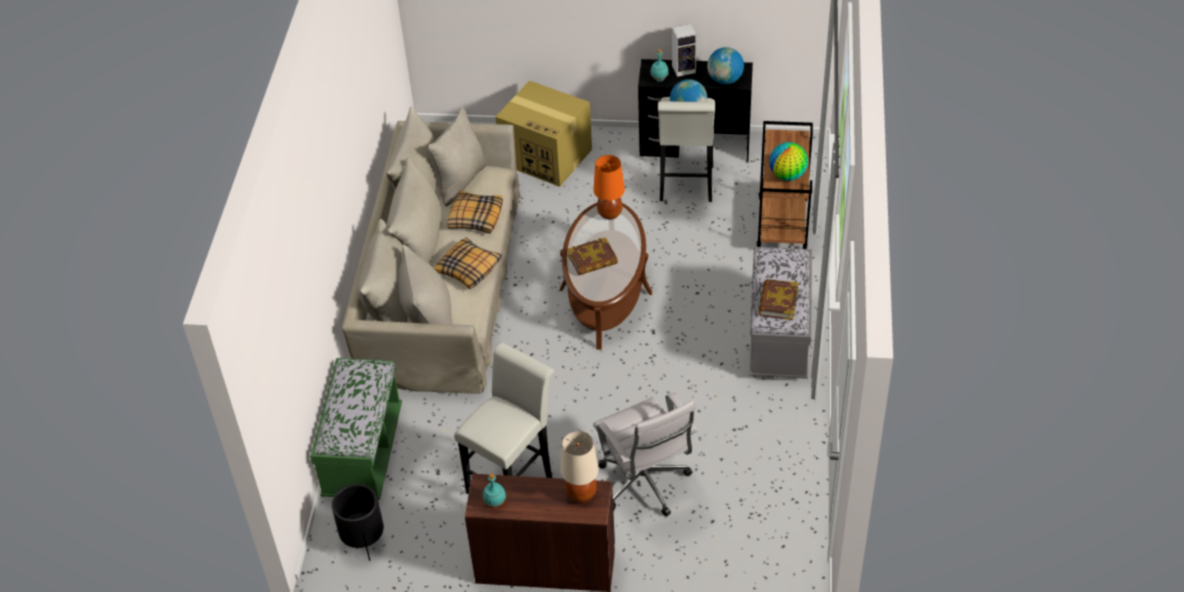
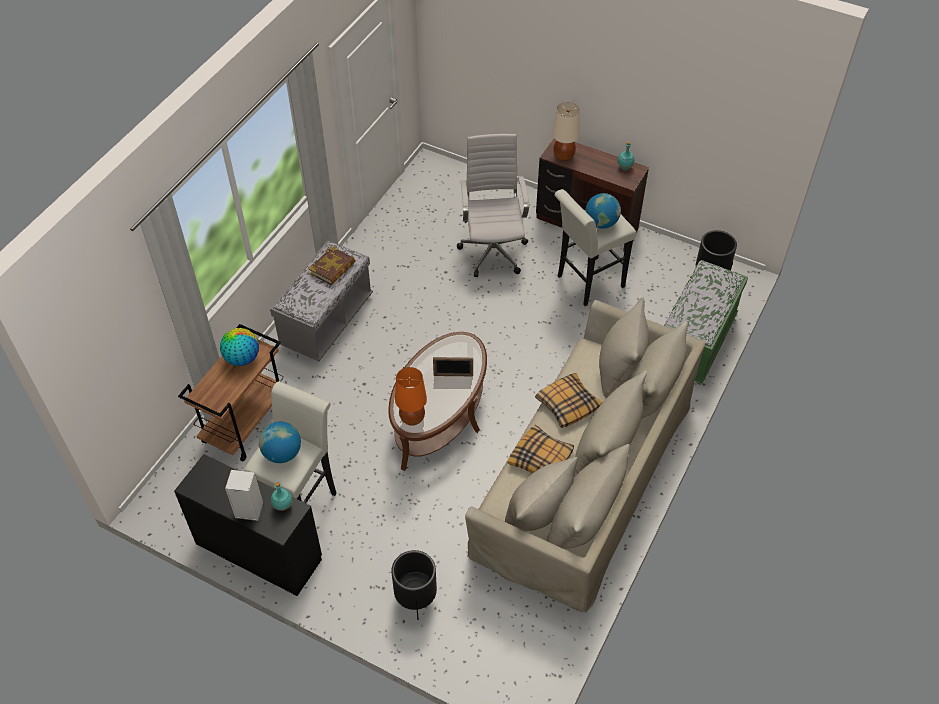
camera: 160 degrees left, 5 degrees up
(547, 157) = (415, 599): cardboard box -> black planter
(592, 260) = (453, 375): book -> picture frame
(725, 80) = (219, 477): globe -> globe (601, 223)

